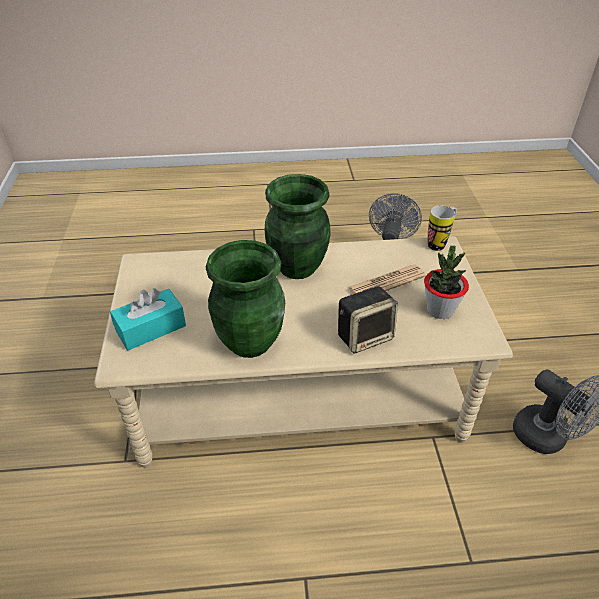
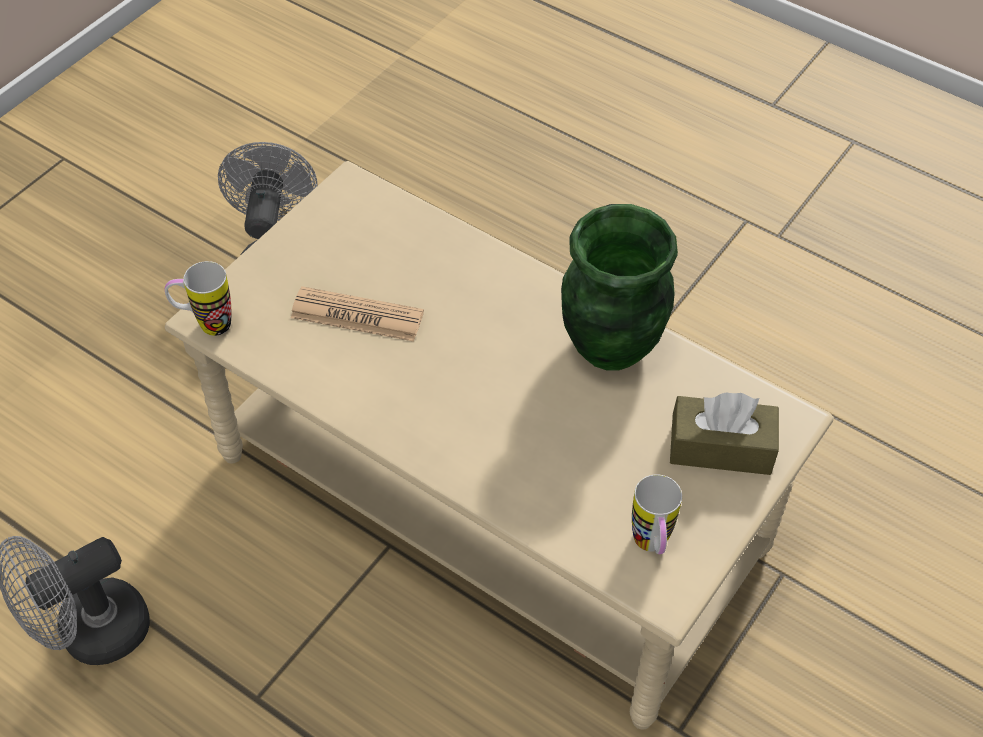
camera: 140 degrees left, 10 degrees up
(151, 328) = (720, 447): turquoise tissue box -> brown tissue box
(156, 274) = (651, 547): none -> mug
(296, 268) = (442, 417): green vase -> none
(365, 336) = (472, 269): speaker -> none
(440, 310) = (349, 242): potted plant -> none

